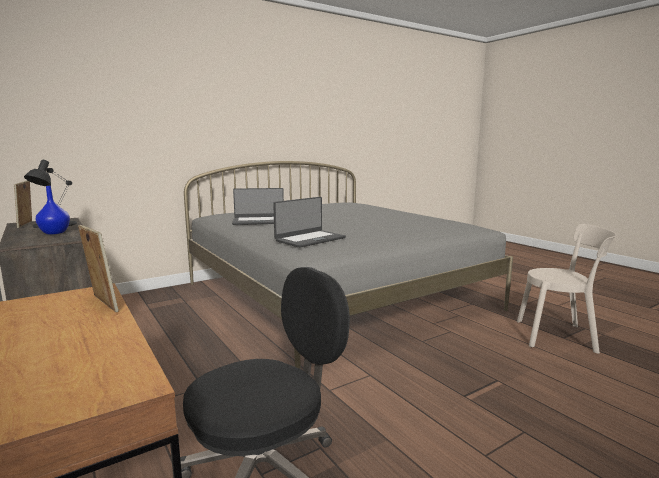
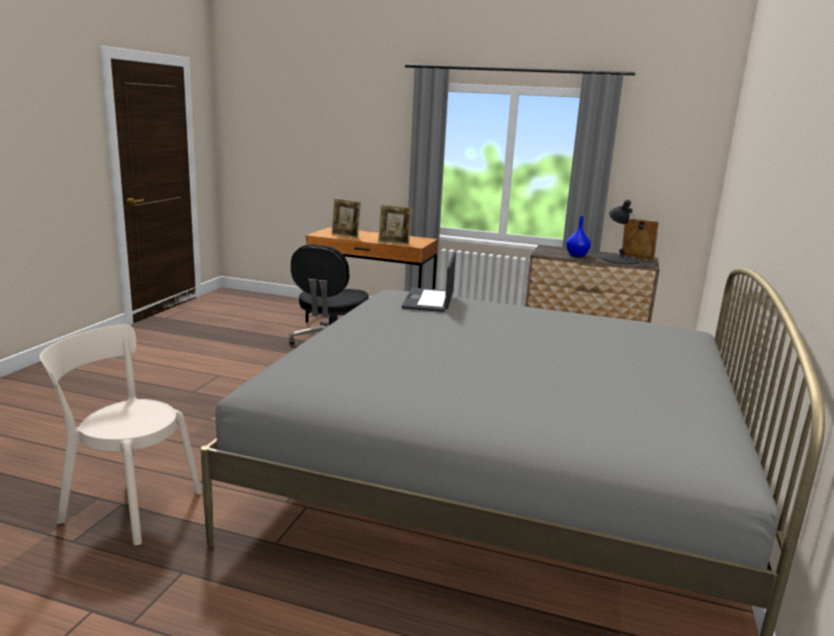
camera: 140 degrees right, 5 degrees up
(95, 358) = (345, 235): none -> picture frame
(259, 221) = (569, 319): laptop -> none
(559, 336) = (127, 505): beige chair -> beige chair turned 45 degrees clockwise

